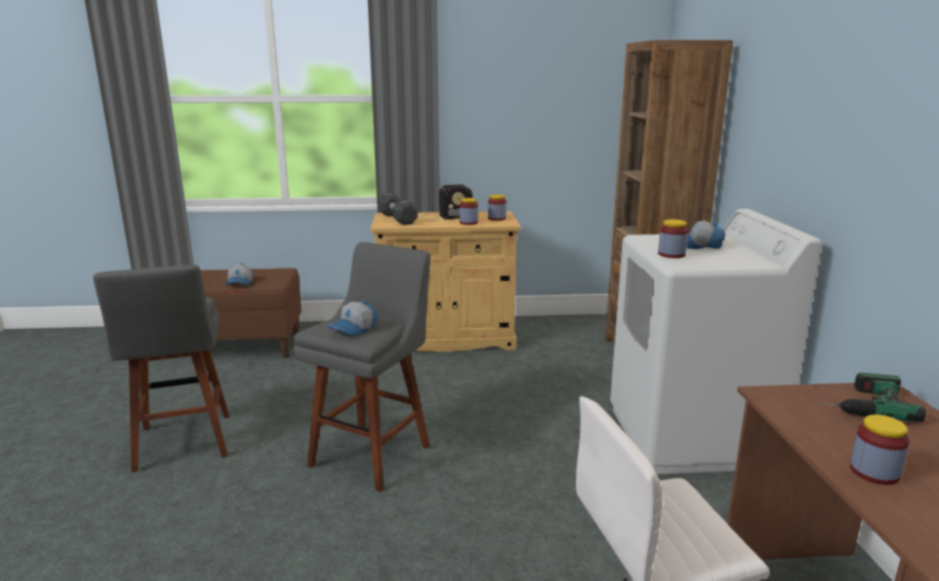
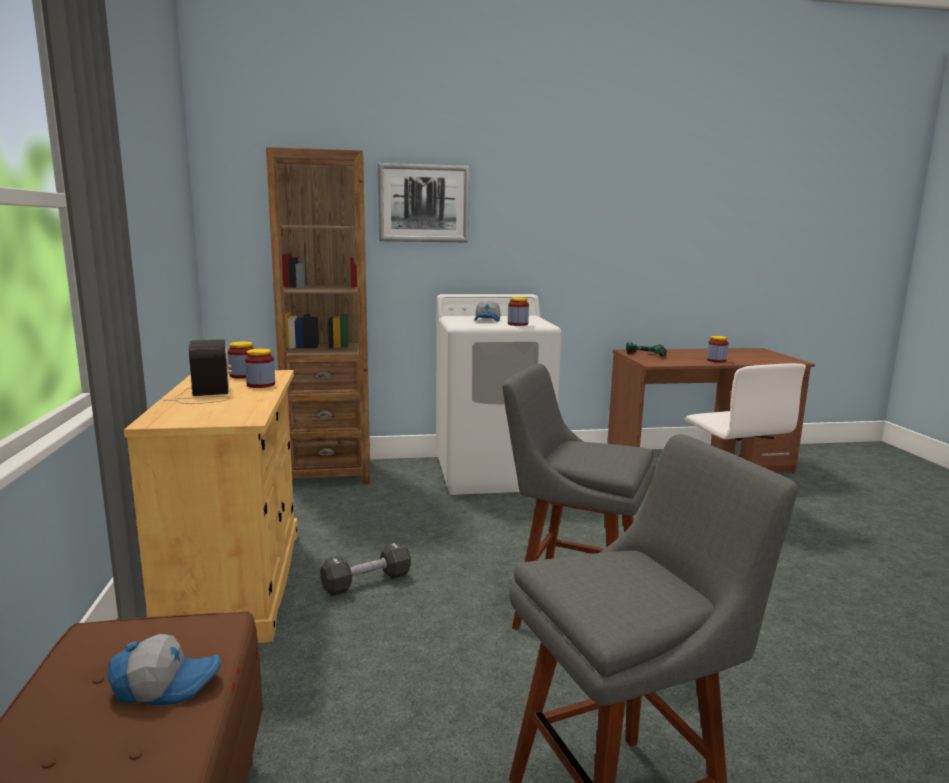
camera: 95 degrees left, 5 degrees down
(354, 329) = (612, 452): cap -> none
(397, 219) = (202, 414): black dumbbell -> black dumbbell (366, 582)
(764, 92) = (423, 203): none -> picture

